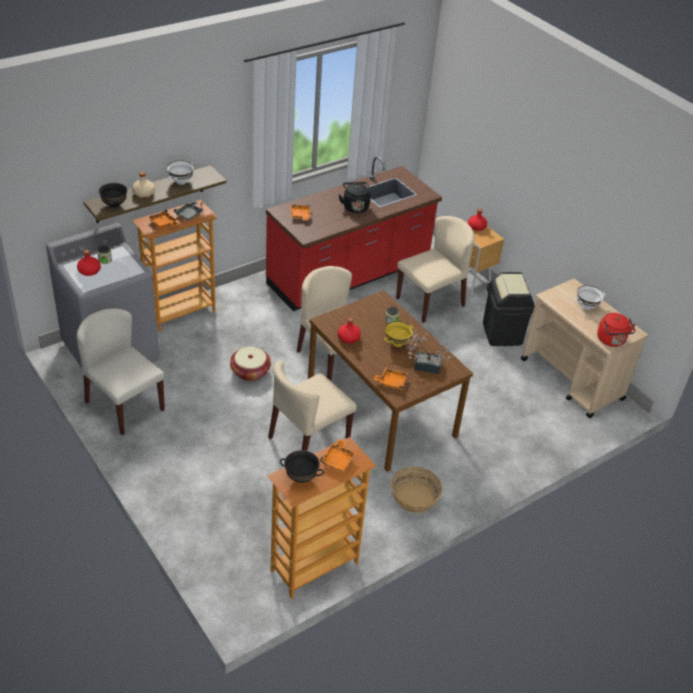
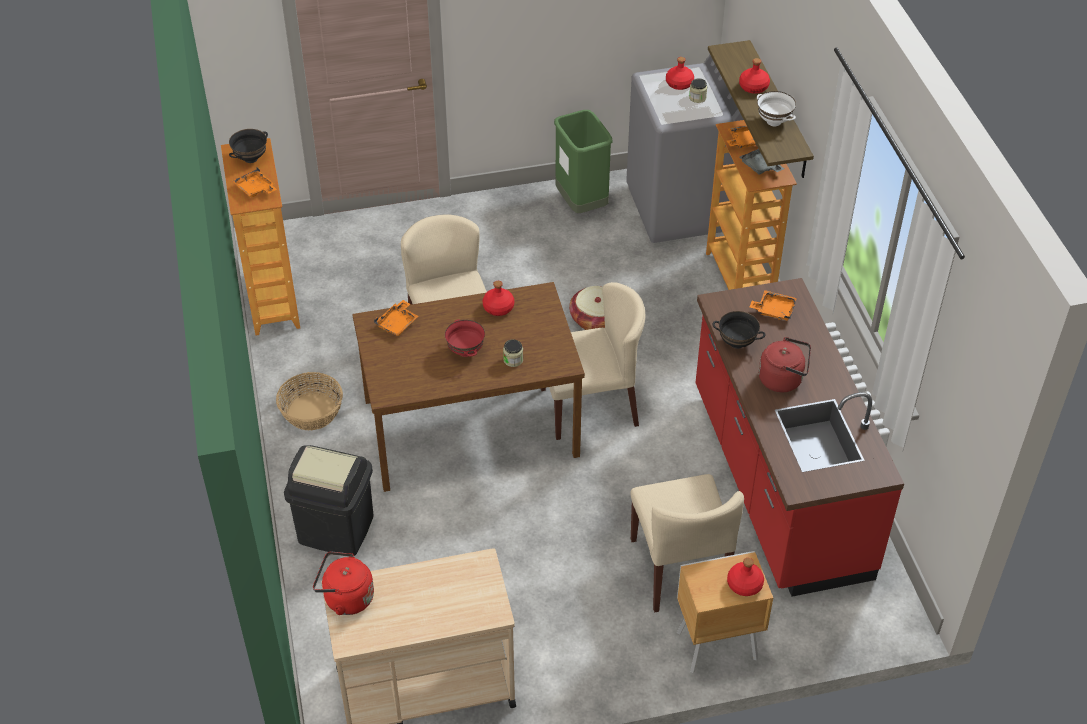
camera: 115 degrees right, 5 degrees up
(114, 205) = (733, 61): black bowl -> black bowl (737, 343)
(124, 405) = (581, 204): beige chair -> green trash can
(143, 193) = (753, 87): beige bottle -> red bottle
(355, 206) = (783, 379): black kettle -> red kettle
(397, 343) = (466, 351): yellow bowl -> red bowl
(424, 365) = (411, 364): potted plant -> none
(502, 333) = (567, 637): black trash can -> black trash can (335, 530)
(586, 306) = (436, 604): white bowl -> none

